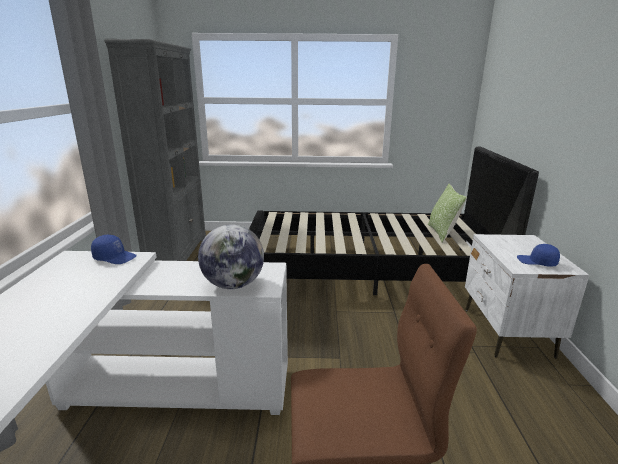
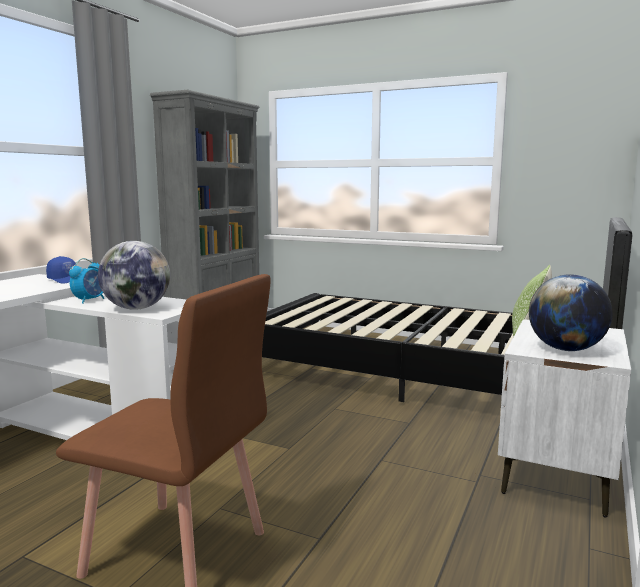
camera: 25 degrees right, 10 degrees down
(168, 280) = (90, 300): none -> alarm clock
(536, 262) = (566, 349): blue cap -> globe

